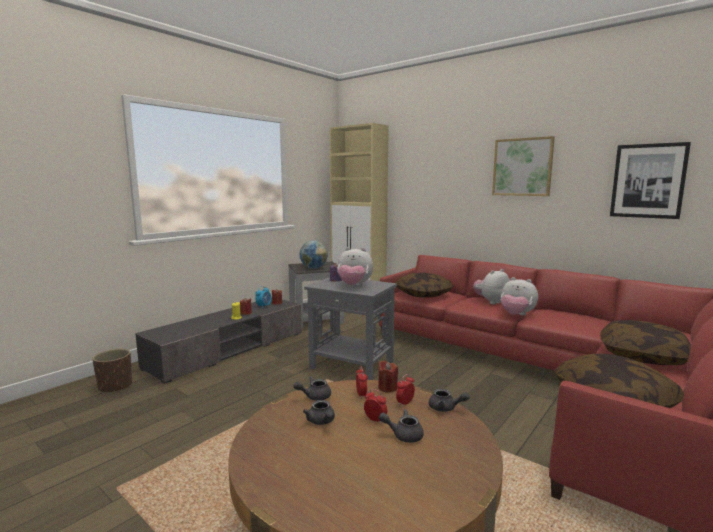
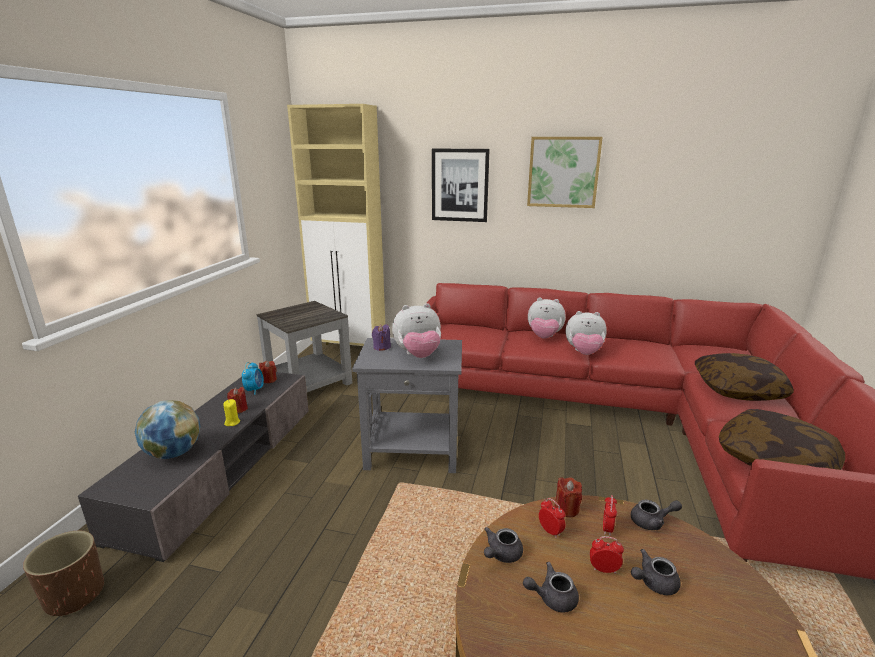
camera: 25 degrees left, 10 degrees up
(313, 268) = (303, 318): globe -> globe (173, 453)
(322, 422) = (552, 598): grey teapot -> grey teapot turned 135 degrees clockwise
(423, 294) = (463, 337): pillow -> none
(491, 302) = (544, 337): plush toy -> plush toy turned 105 degrees counterclockwise
(648, 181) = (698, 192): picture -> picture (460, 185)

